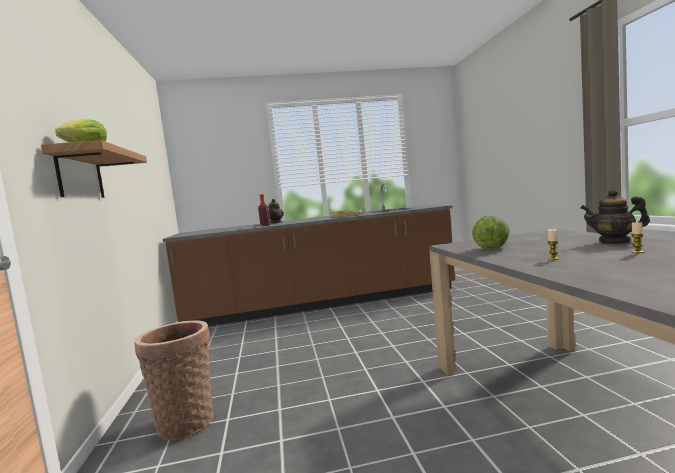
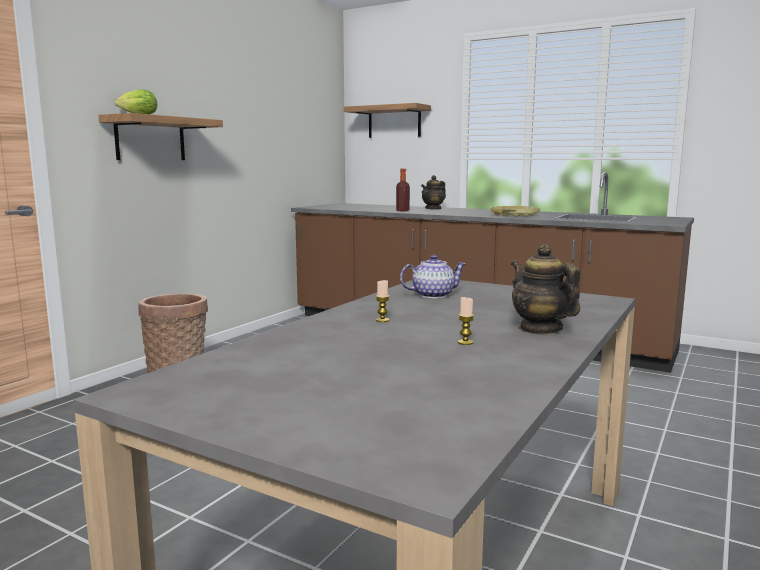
camera: 40 degrees right, 5 degrees up
(217, 165) = (394, 122): none -> shelf
(492, 247) = (432, 295): lettuce -> teapot

